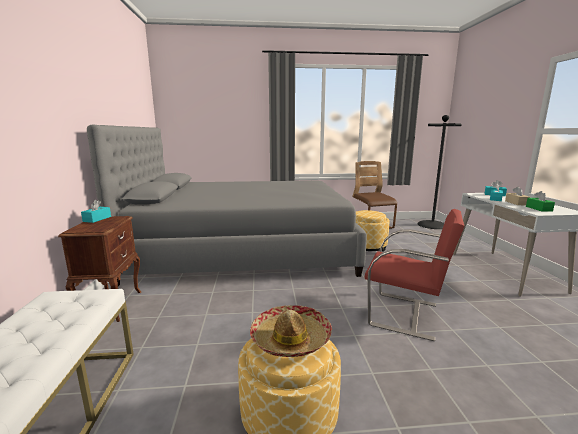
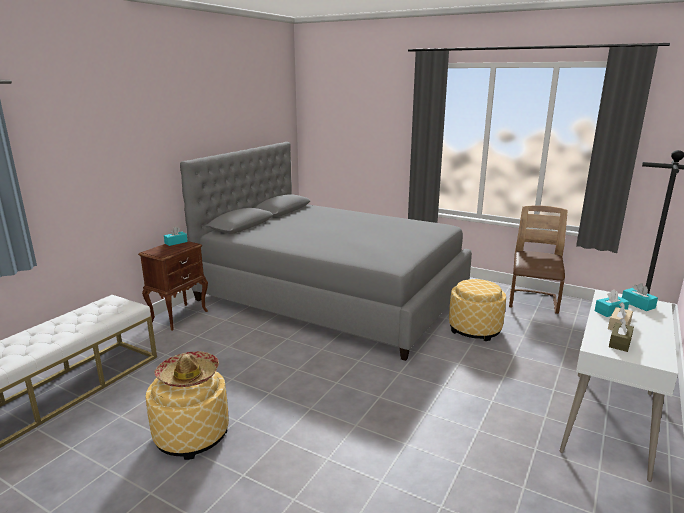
camera: 35 degrees right, 5 degrees up
(405, 315) = (384, 412): red chair -> none
(538, 209) = (620, 342): green tissue box -> brown tissue box

